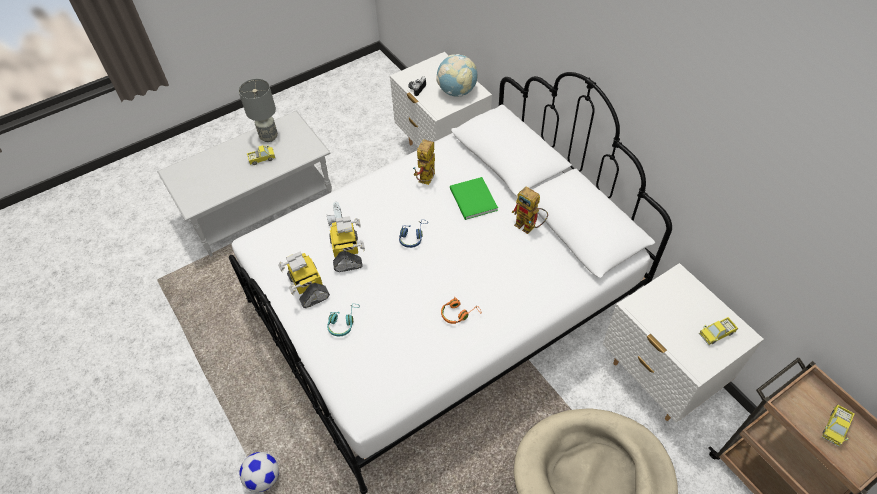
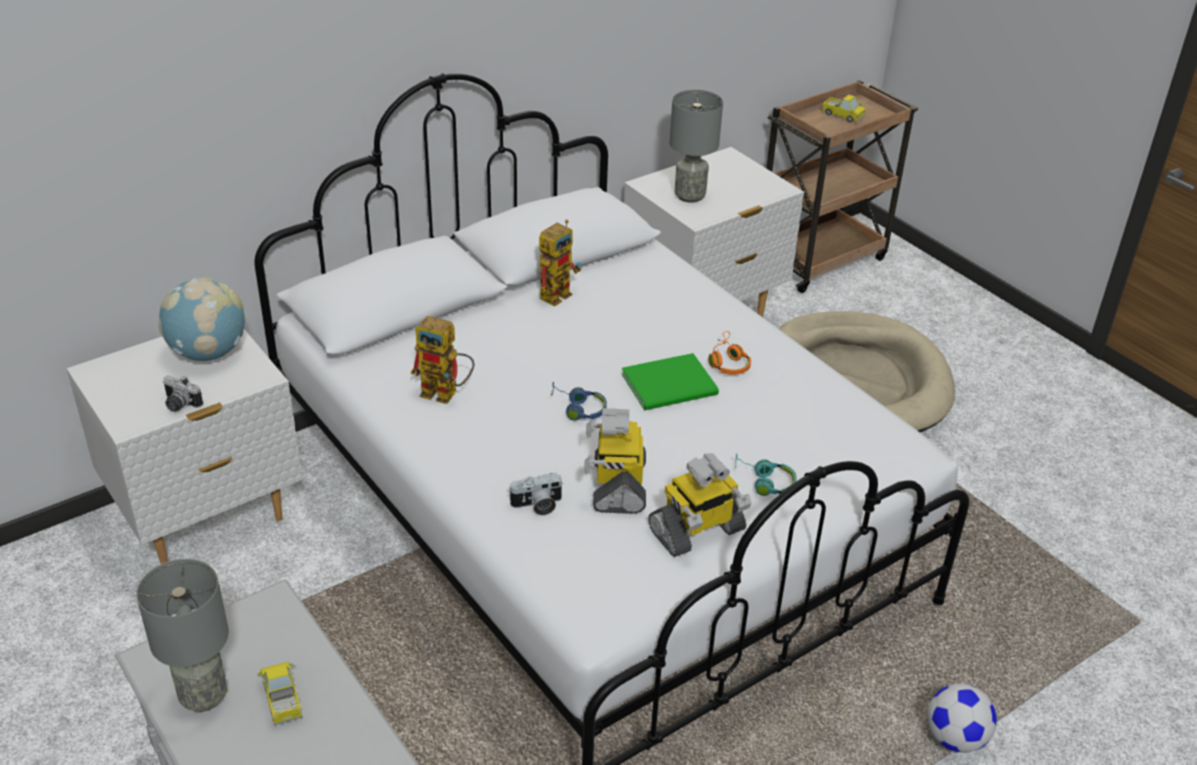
camera: 95 degrees left, 15 degrees down
(347, 253) = (617, 485): toy robot -> toy robot turned 75 degrees counterclockwise
(472, 200) = (499, 344): green book -> green book (672, 385)
(668, 303) = (689, 196): none -> grey table lamp
(716, 334) = (729, 172): toy truck -> none

